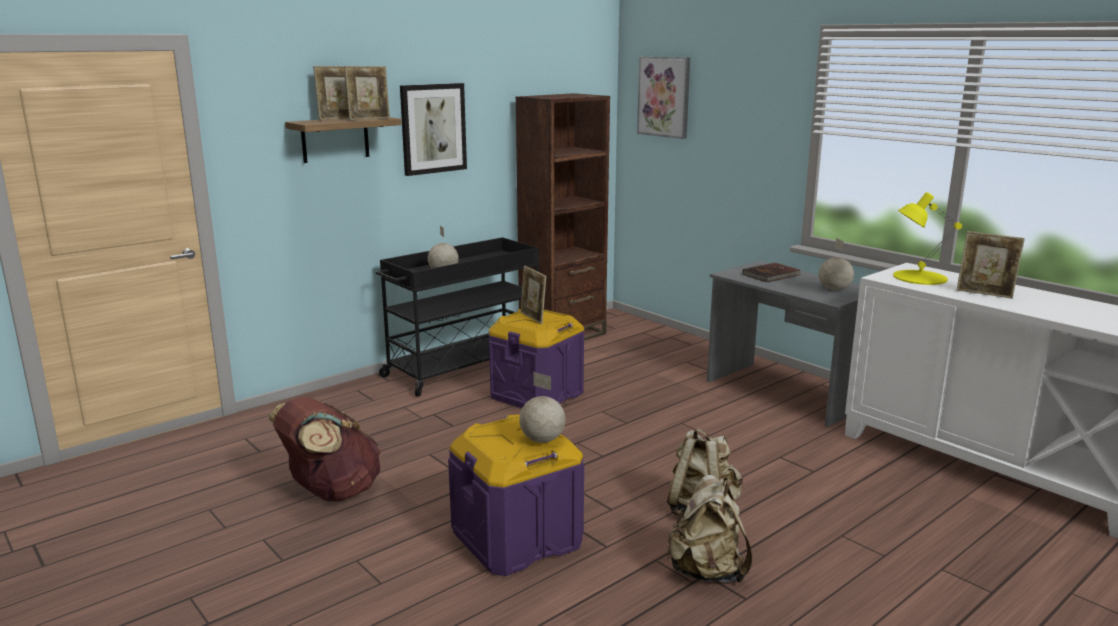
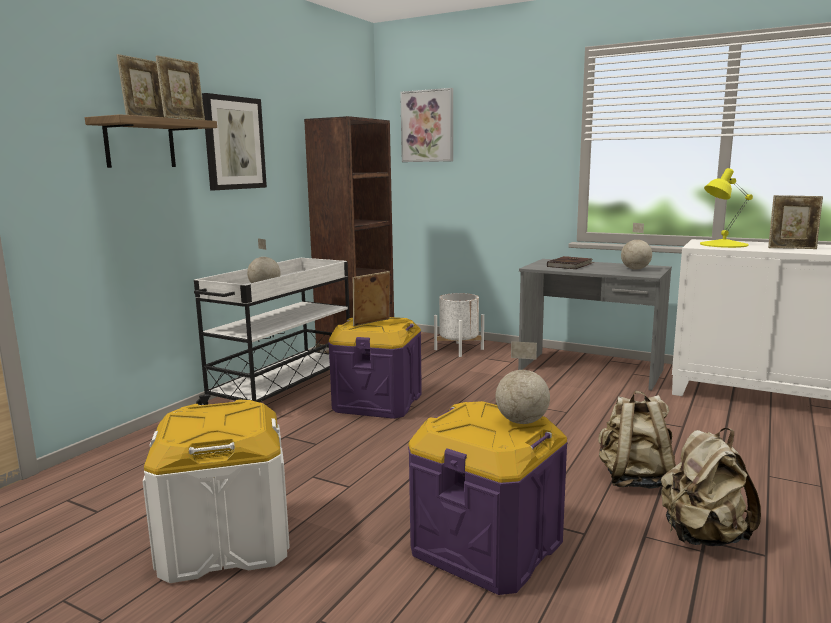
camera: 20 degrees left, 5 degrees down
(331, 492) = (225, 541): brown backpack -> white storage box
(463, 367) = (282, 389): black cart -> white cart
(533, 318) = (372, 323): picture frame -> picture frame turned 105 degrees clockwise
(668, 347) = (459, 349): none -> white planter

